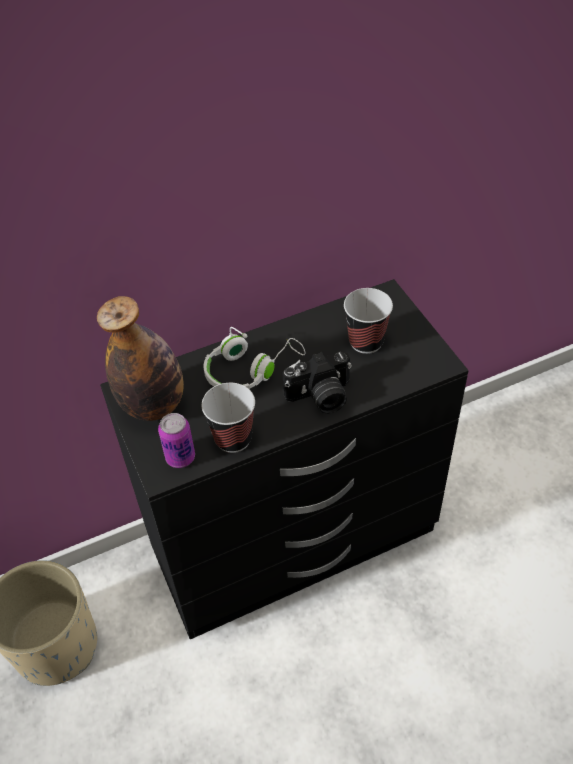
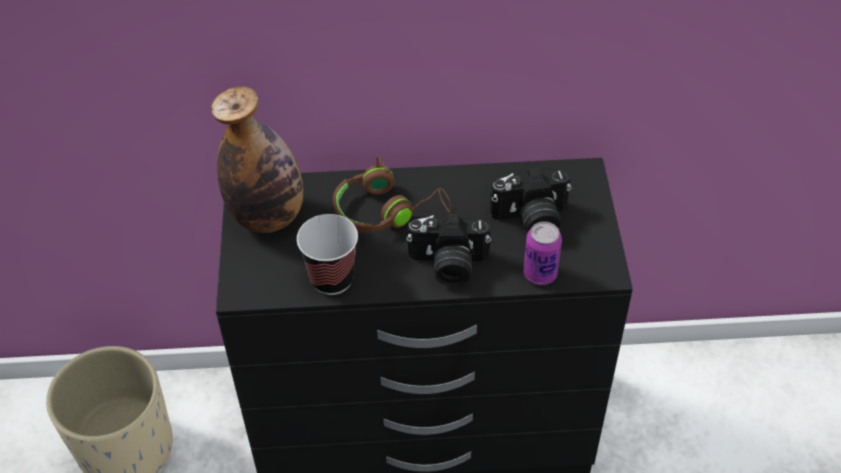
camera: 20 degrees right, 0 degrees up
(180, 457) = (268, 280): can -> can (540, 274)
(250, 369) = (387, 210): white headphones -> brown headphones
(366, 341) = (531, 219): cup -> camera

